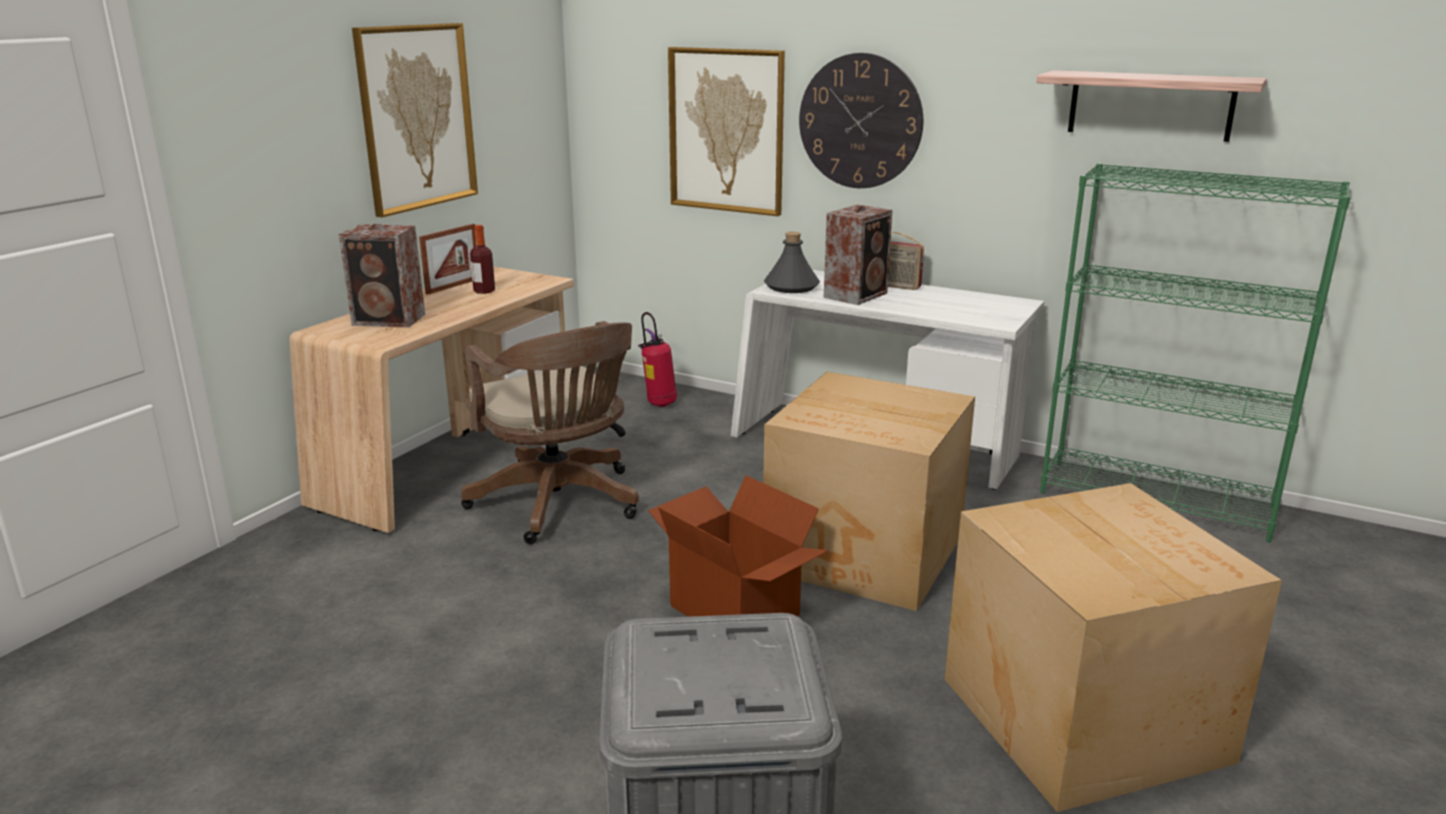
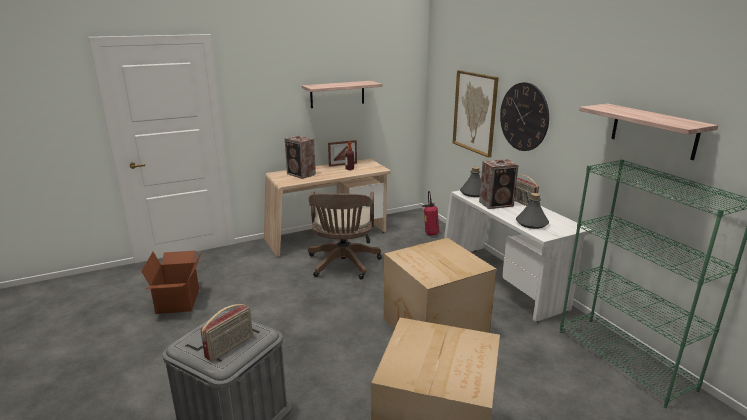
camera: 35 degrees right, 0 degrees up
(417, 117) = (337, 94): picture -> shelf
(736, 609) = (354, 330): cardboard box -> cardboard box (179, 301)
(760, 676) = (230, 347): none -> radio
(955, 311) = (531, 223): none -> grey bottle

